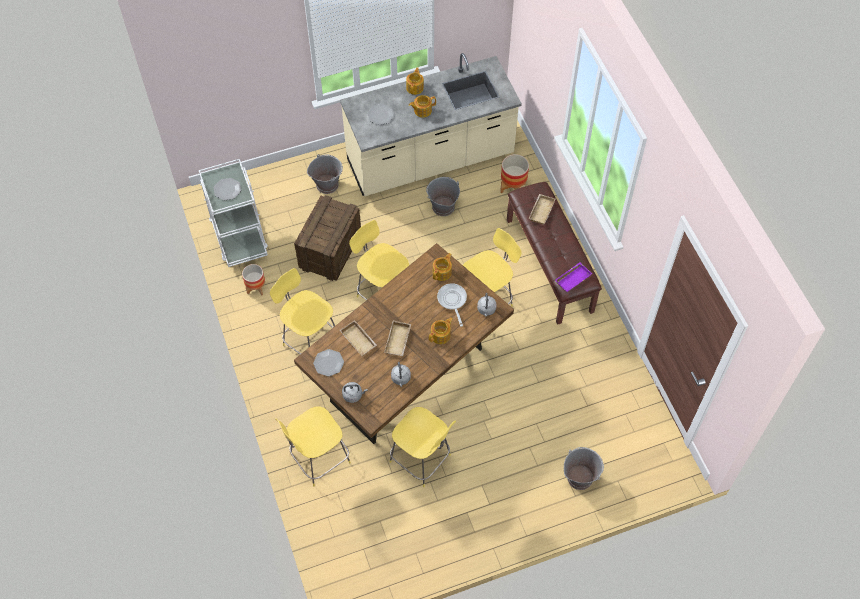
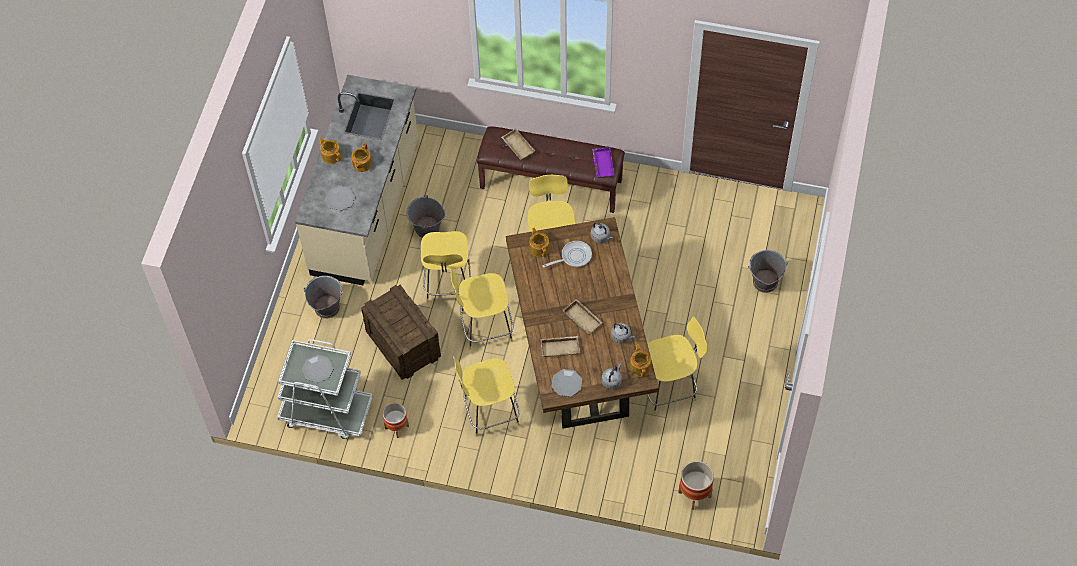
camera: 55 degrees left, 0 degrees up
(318, 459) = (612, 468): yellow stool -> yellow stool (448, 284)
(441, 335) = (601, 284): teapot -> teapot (640, 366)
(452, 301) = (573, 257): frying pan -> frying pan turned 135 degrees clockwise
(512, 188) = (450, 163): planter -> planter (694, 494)

